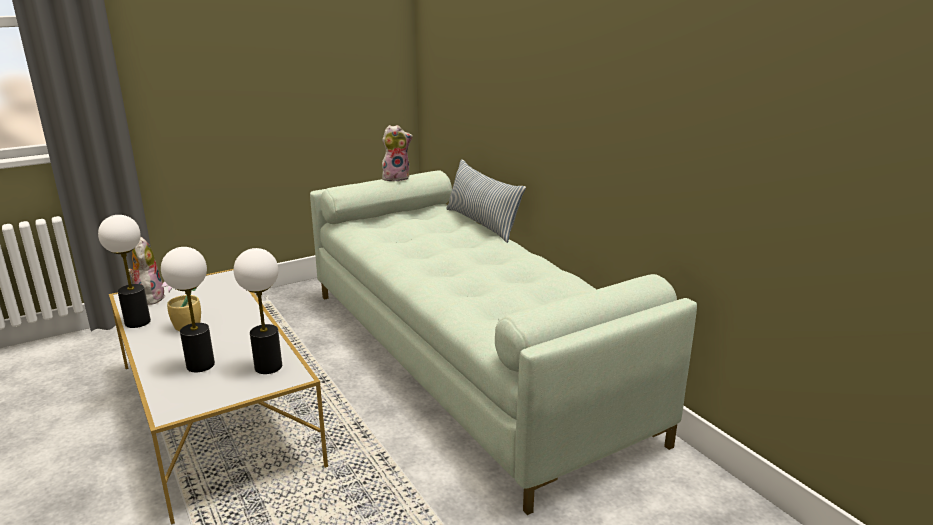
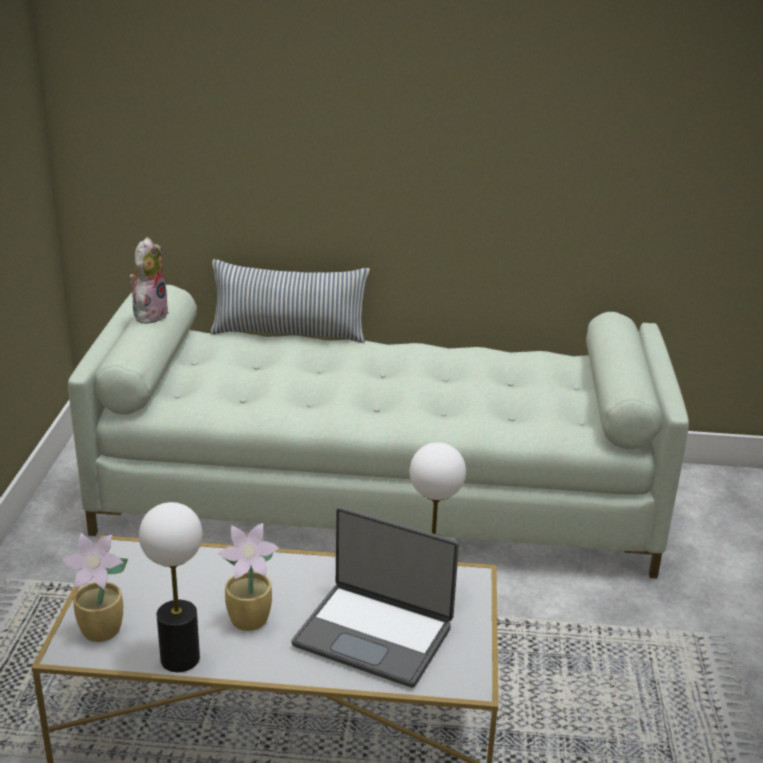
camera: 55 degrees left, 5 degrees up
(149, 297) = (103, 631): plush toy -> potted plant
(201, 365) = (374, 634): table lamp -> laptop

